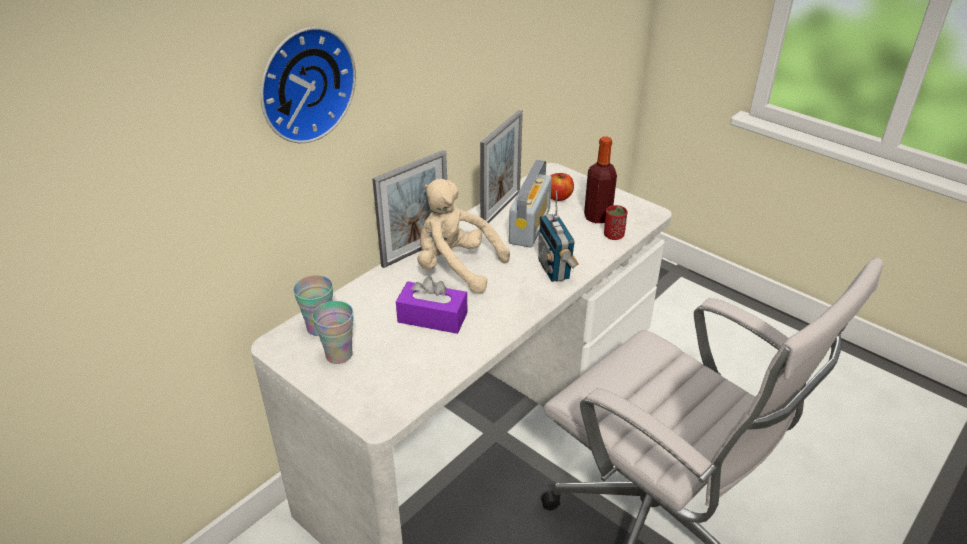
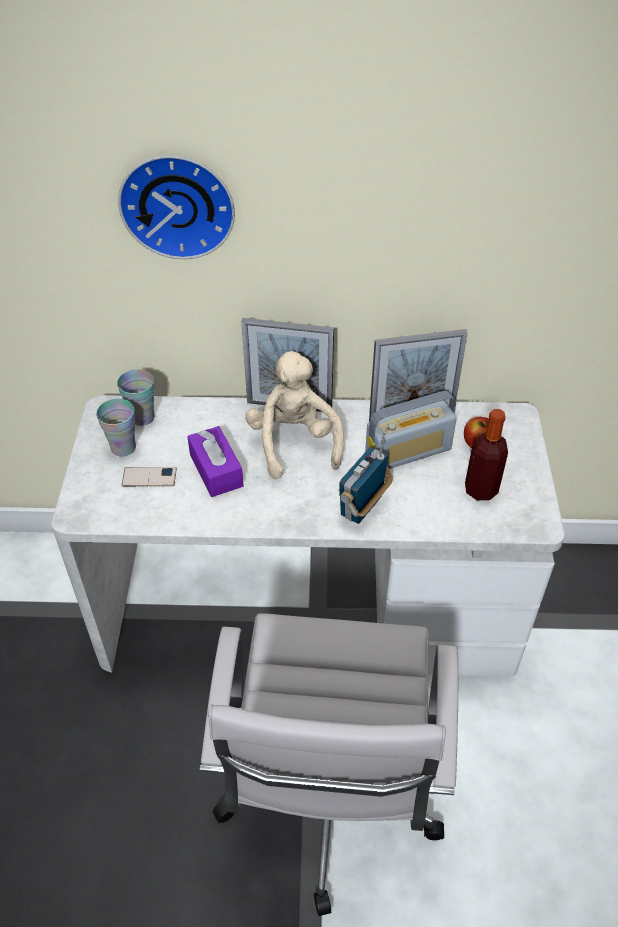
camera: 50 degrees right, 10 degrees up
(392, 356) = (149, 477): none -> phone
(613, 235) = (464, 518): red cup -> none

